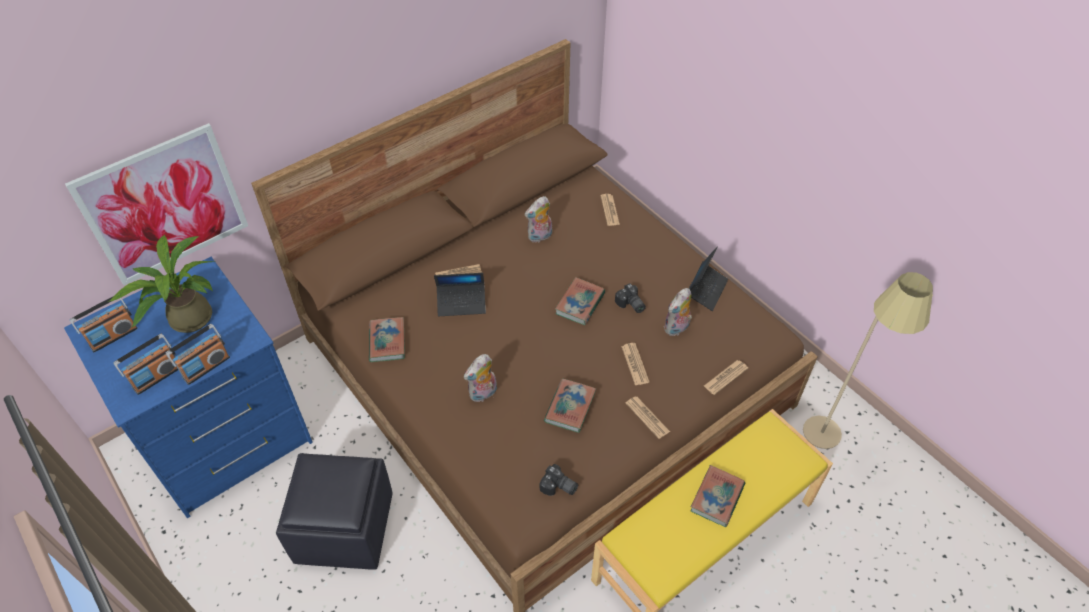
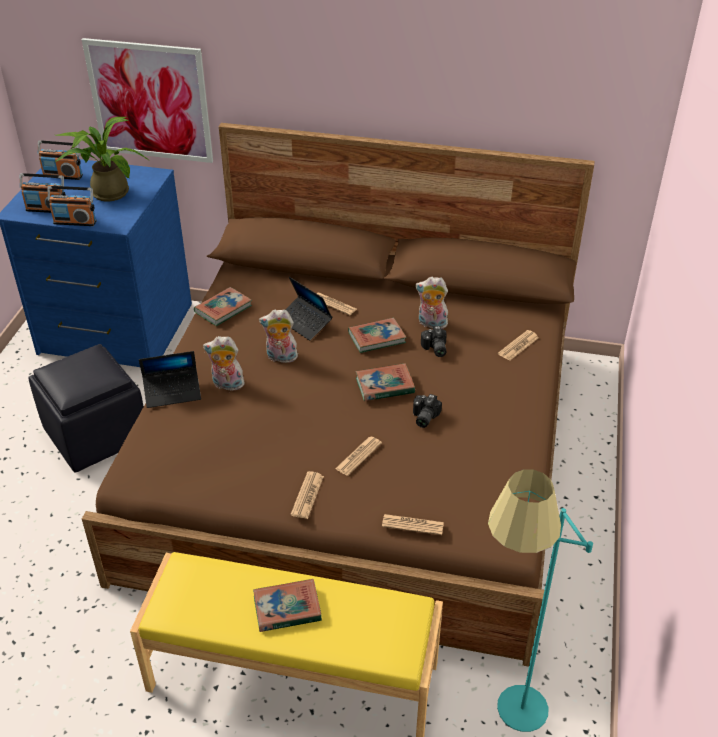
camera: 50 degrees right, 10 degrees down
(558, 487) = (175, 478): camera -> camera (434, 349)
(570, 407) = (262, 438): book -> book (377, 338)
(677, 328) = (433, 462): plush toy -> plush toy (280, 358)
(706, 289) = (506, 457): laptop -> laptop (172, 392)
(825, 447) = (506, 722): beige floor lamp -> turquoise floor lamp

